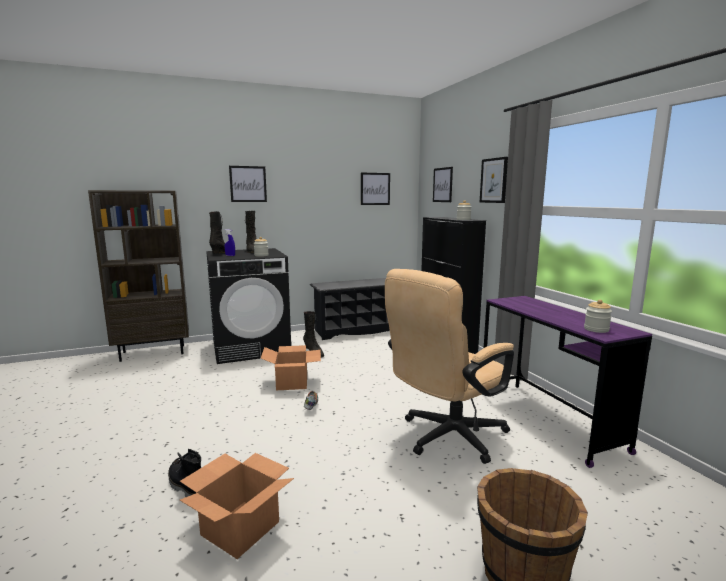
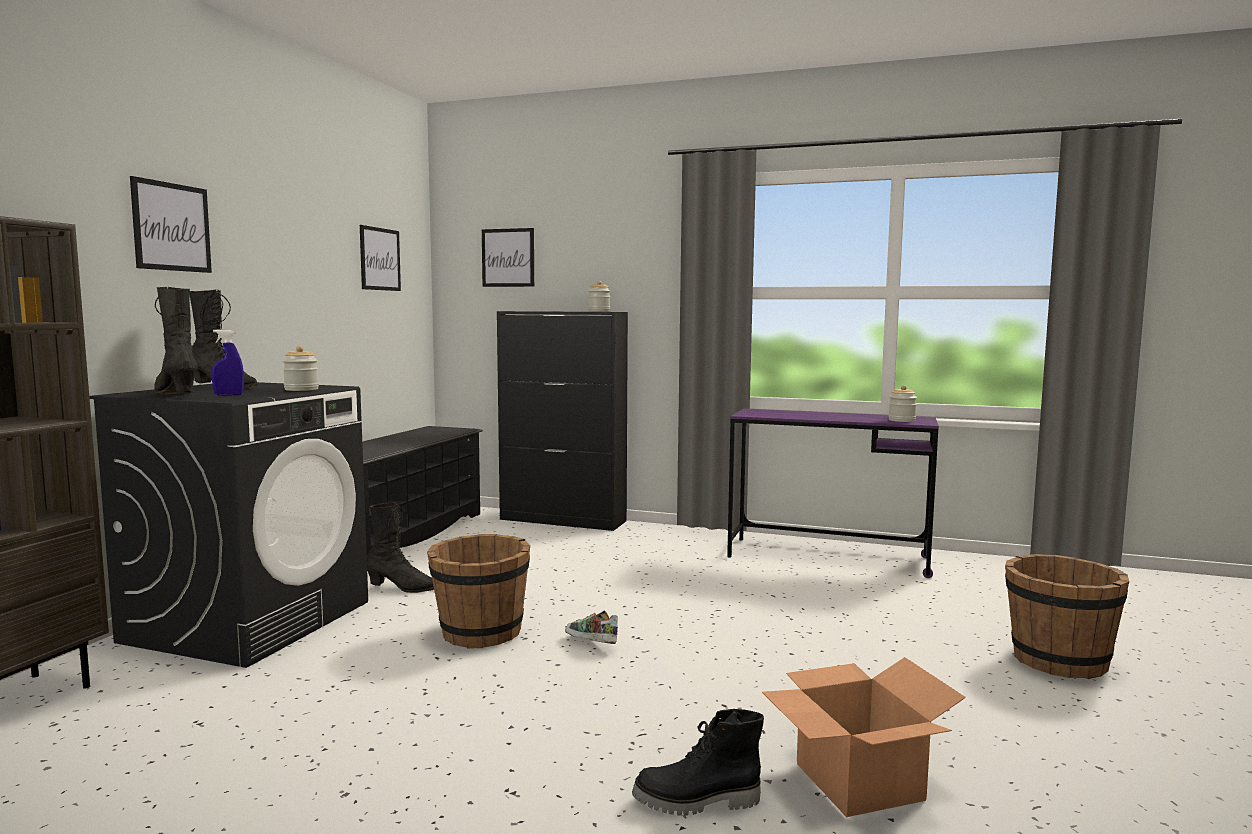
camera: 50 degrees left, 5 degrees down
(291, 382) = (481, 633): cardboard box -> brown bucket
(446, 438) = (799, 605): beige office chair -> none
(494, 180) = (637, 252): picture -> none

